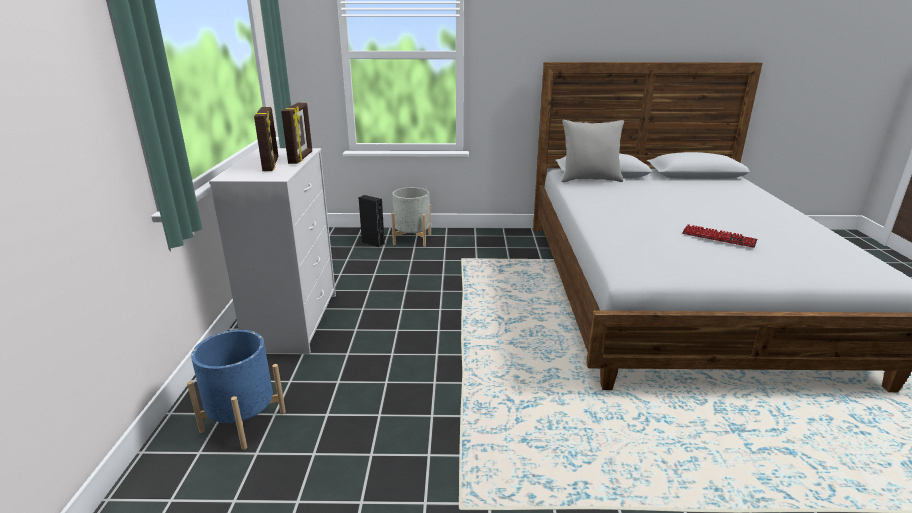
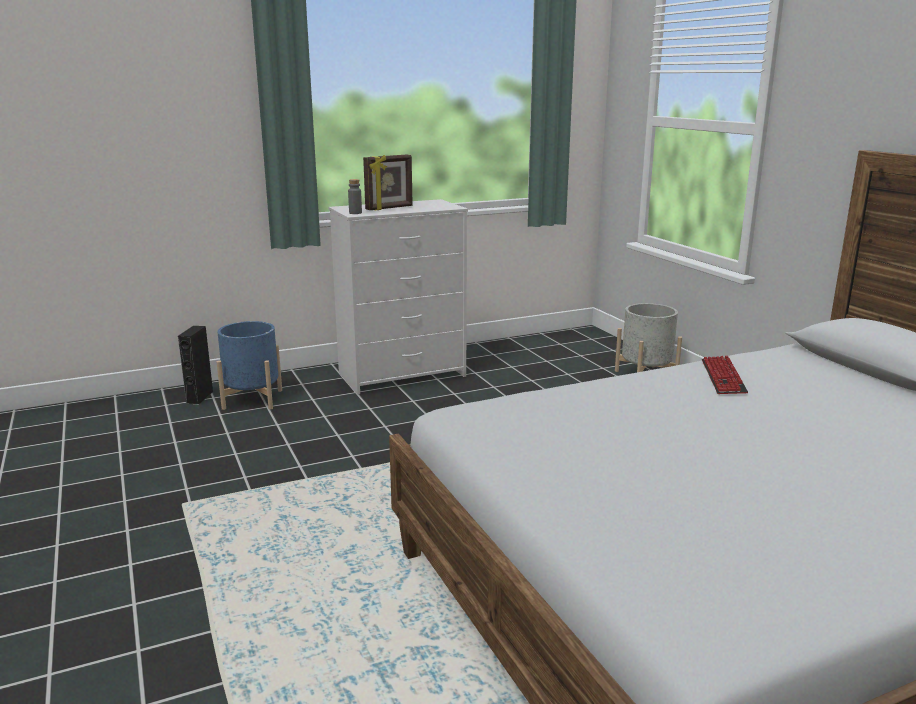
camera: 65 degrees right, 5 degrees down
(272, 176) = (355, 213): none -> grey bottle
(301, 158) = (422, 209): picture frame -> none
(373, 243) = (603, 361): black speaker -> black speaker (199, 397)
(589, 179) = (821, 361): grey pillow -> none
(718, 237) = (664, 461): keyboard -> keyboard (723, 377)

